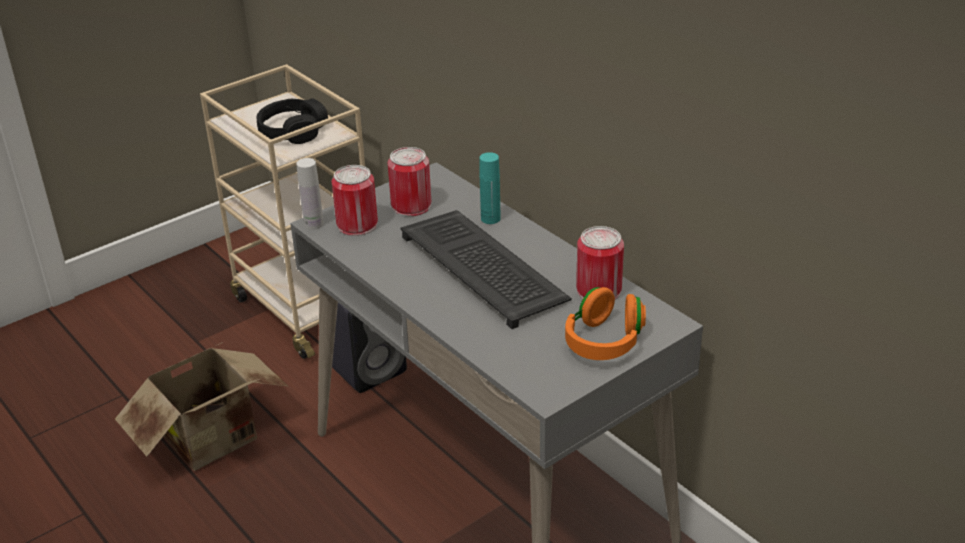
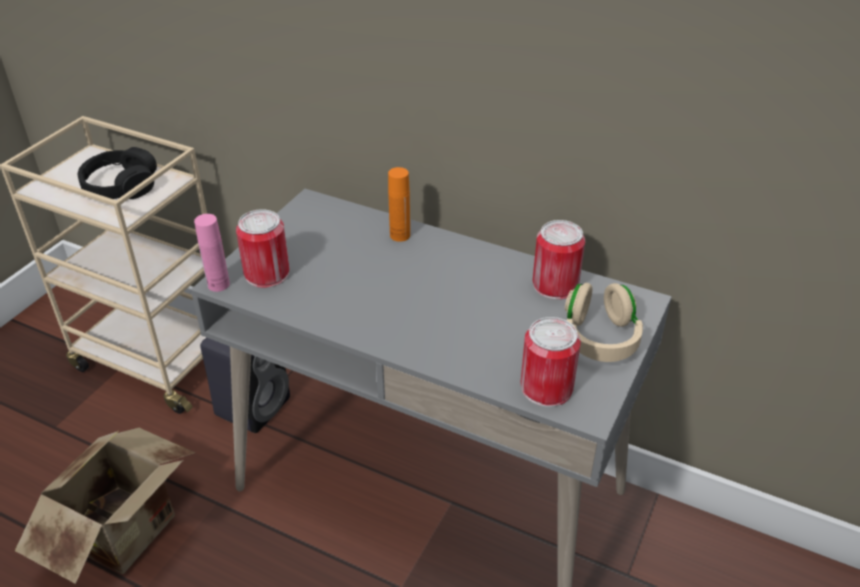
camera: 25 degrees left, 5 degrees up
(313, 224) = (218, 284): white bottle -> pink bottle
(411, 206) = (310, 240): can -> can (546, 388)
(485, 269) = (432, 290): keyboard -> none
(490, 219) = (400, 235): turquoise bottle -> orange bottle
(604, 342) = (599, 338): orange headphones -> beige headphones

